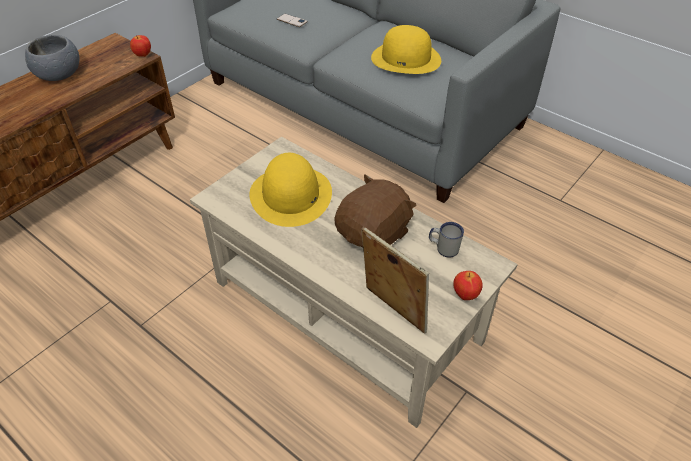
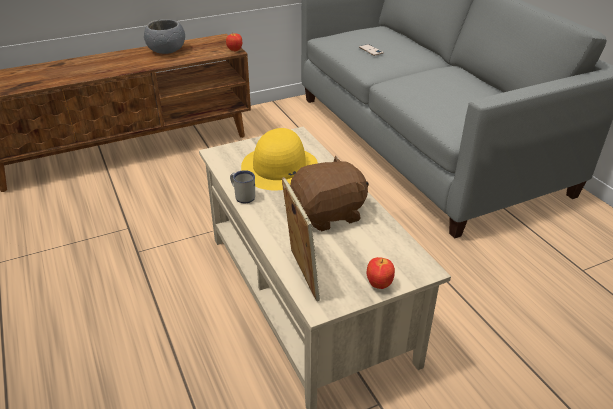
camera: 25 degrees right, 10 degrees down
(406, 58) = (454, 94): yellow hat -> none
(443, 248) = (385, 242): white mug -> white mug (243, 196)

